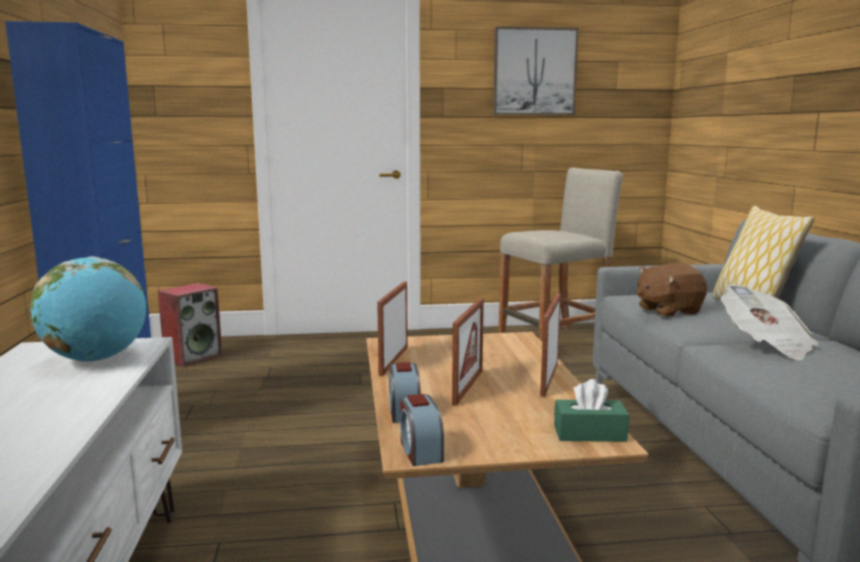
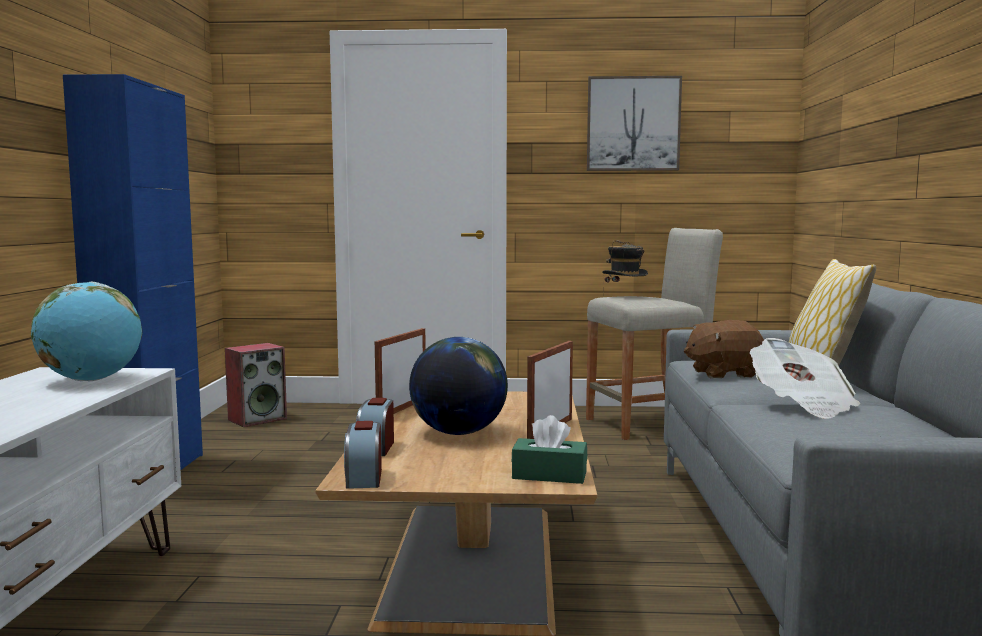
camera: 10 degrees right, 5 degrees down
(468, 387) = (458, 432): picture frame -> globe
(534, 232) = (624, 297): none -> hat

